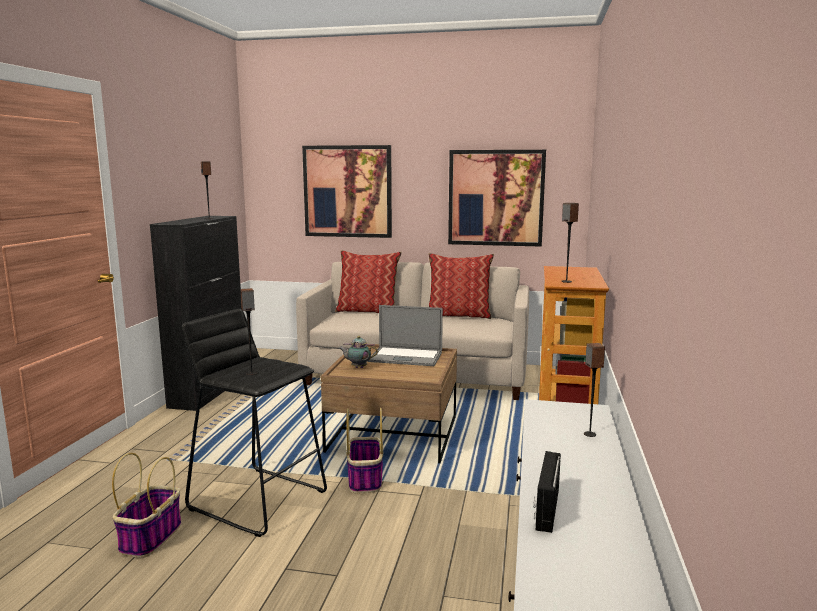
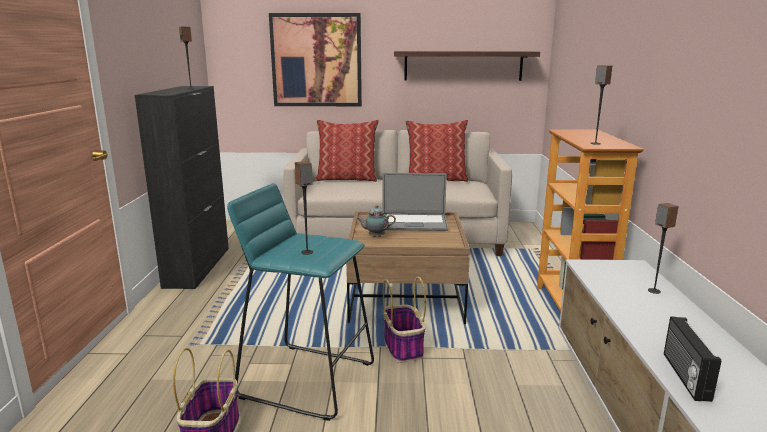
camera: 10 degrees left, 5 degrees up
(258, 499) = (307, 379): black stool -> turquoise stool
(496, 198) = (463, 66): picture -> shelf

